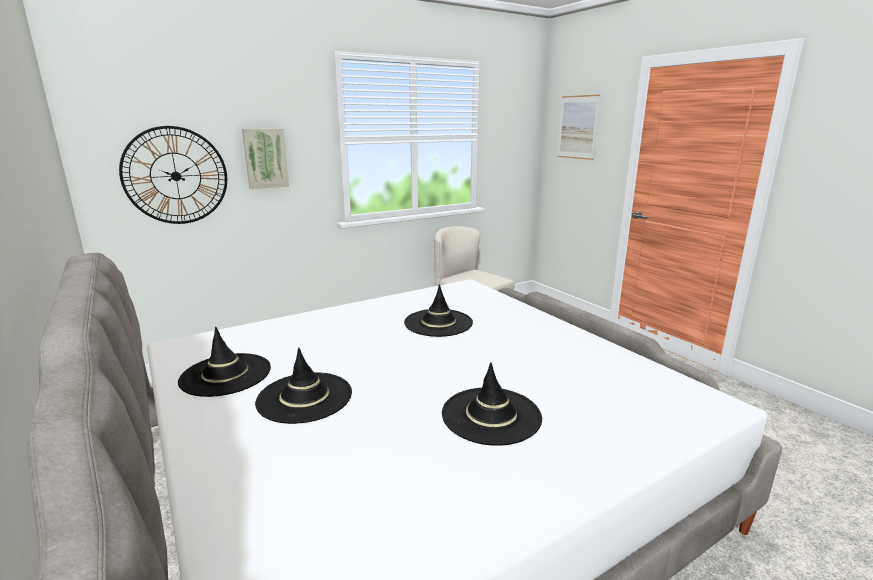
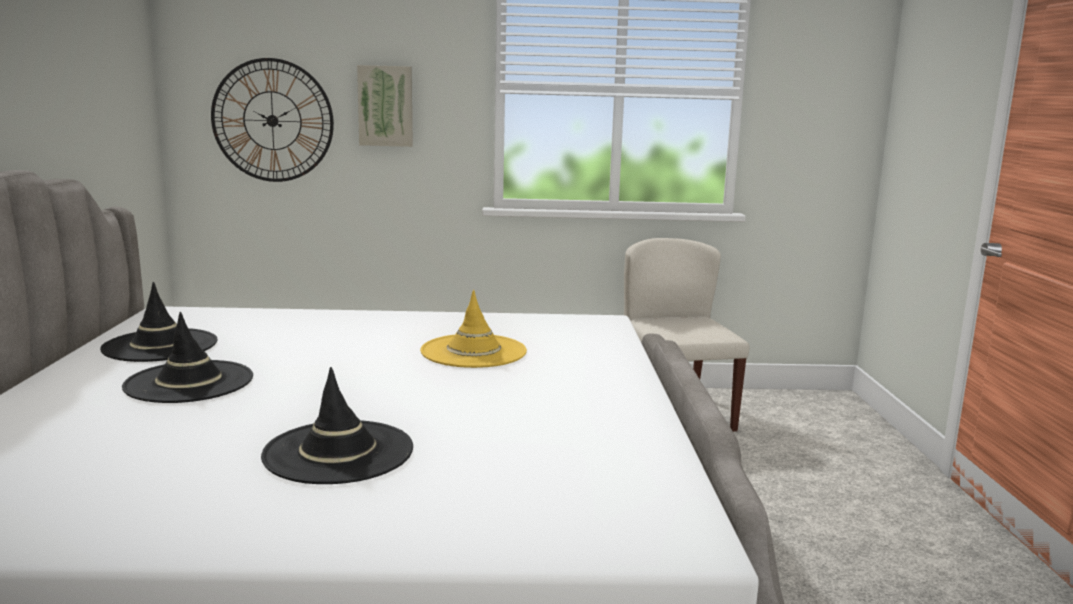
camera: 30 degrees right, 5 degrees down
(438, 323) = (473, 352): black hat -> yellow hat
(577, 127) = (932, 81): picture -> none

